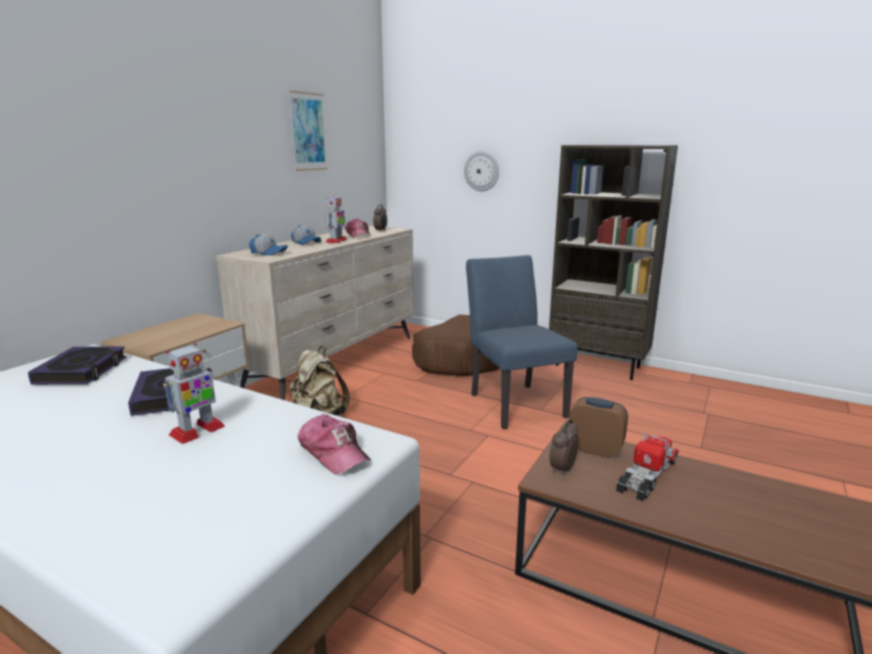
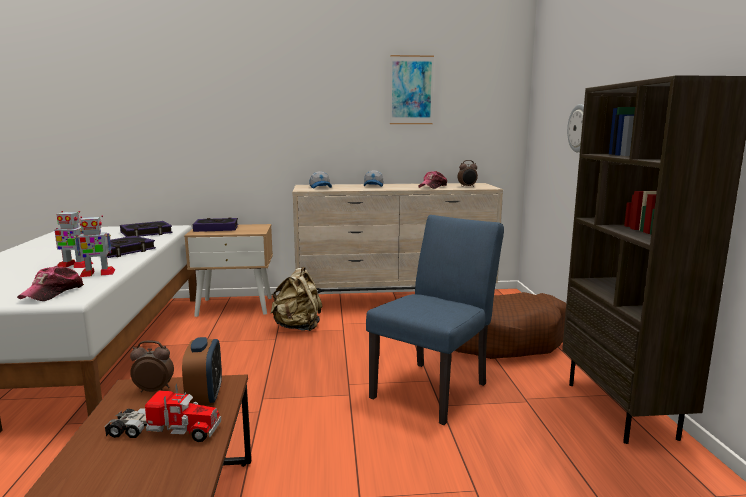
camera: 55 degrees right, 5 degrees down
(154, 336) = (216, 228): none -> book
(336, 241) = (396, 187): toy robot -> toy robot (97, 273)

